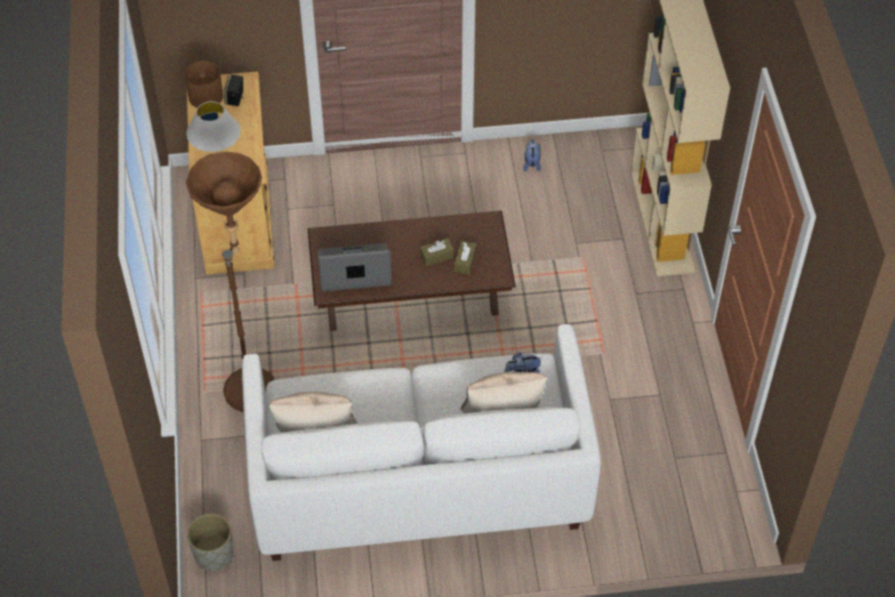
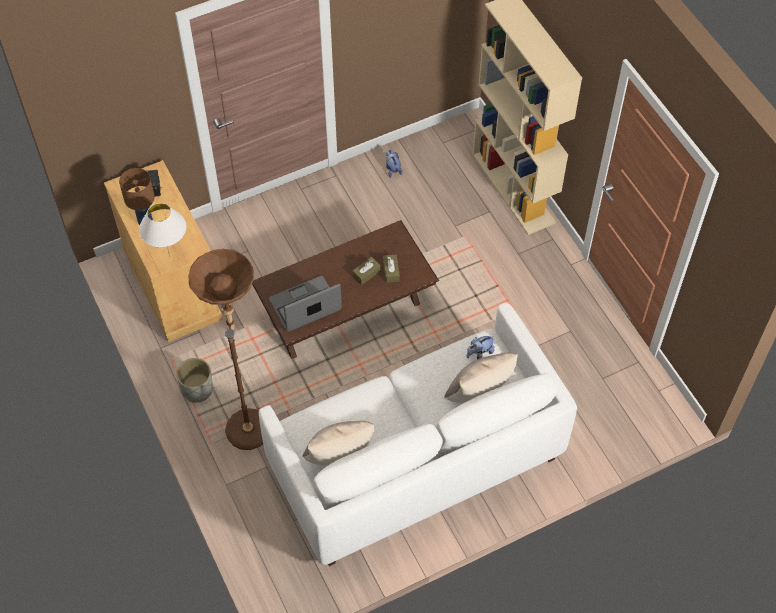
camera: 20 degrees left, 5 degrees up
(213, 554) = (279, 577): grey planter -> grey planter (197, 390)

